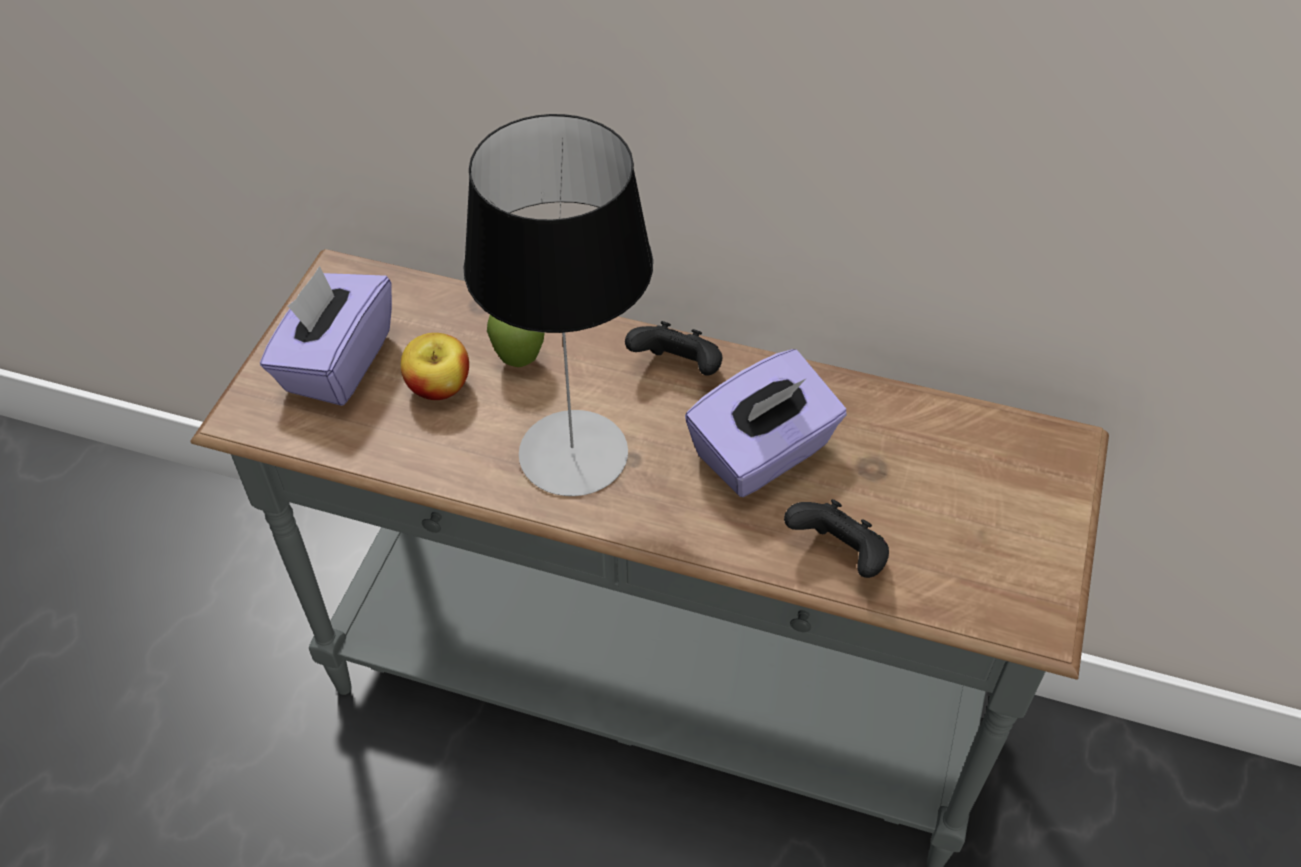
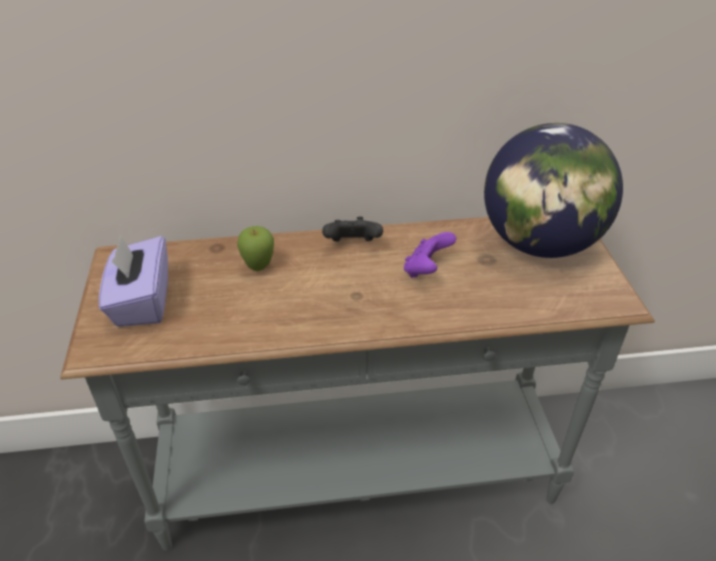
camera: 25 degrees left, 10 degrees down
(439, 387) = (217, 295): apple -> none
(572, 453) = (320, 303): table lamp -> none
(763, 453) = (426, 270): purple tissue box -> purple game controller
(838, 555) = (500, 304): black game controller -> none
(980, 470) = (539, 244): none -> globe

